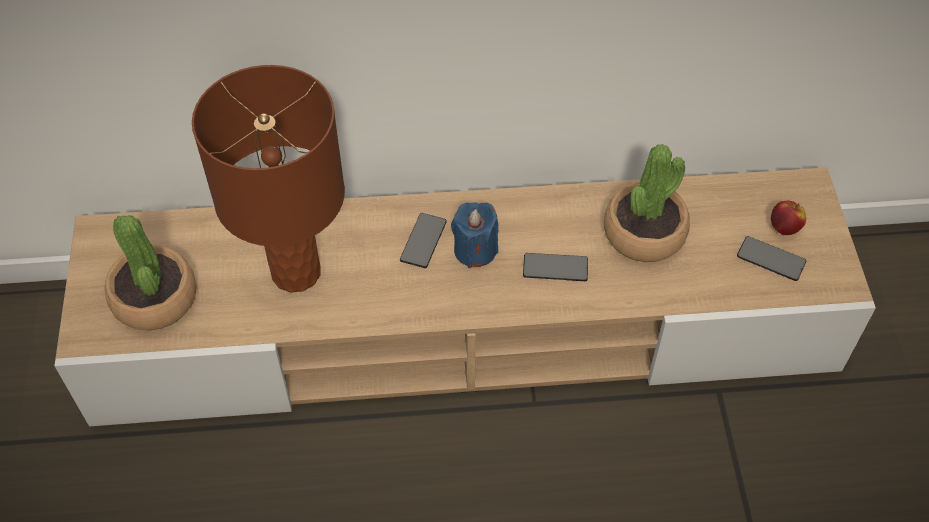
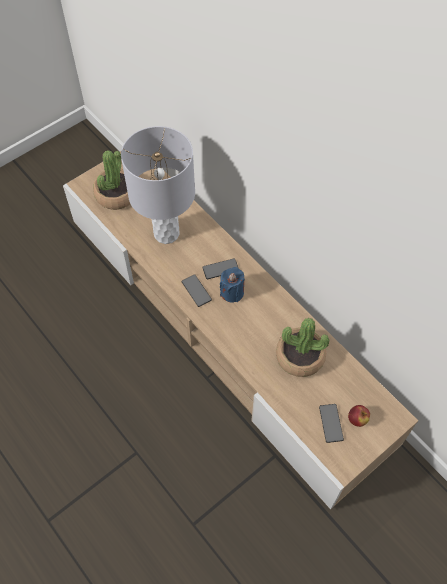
camera: 55 degrees right, 5 degrees up
(296, 272) = (167, 233): brown table lamp -> grey table lamp
(555, 268) = (248, 330): phone -> phone (196, 291)

